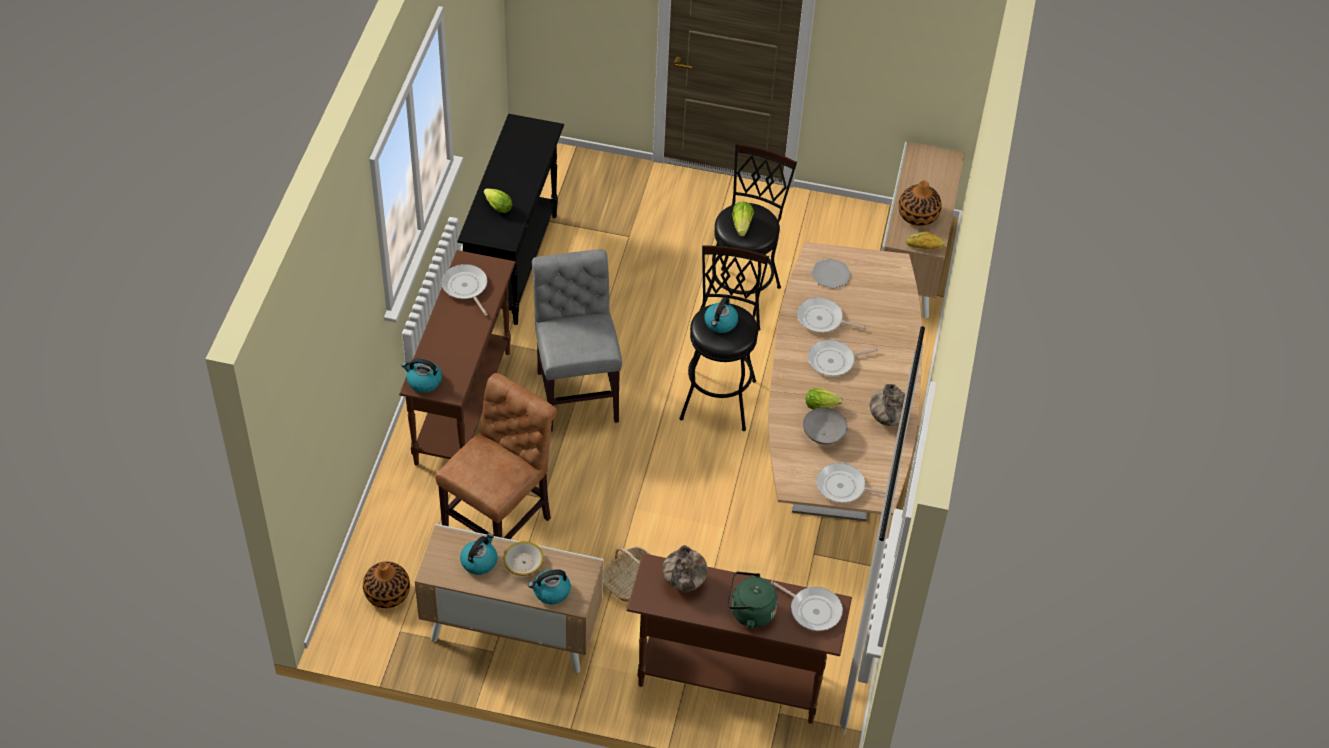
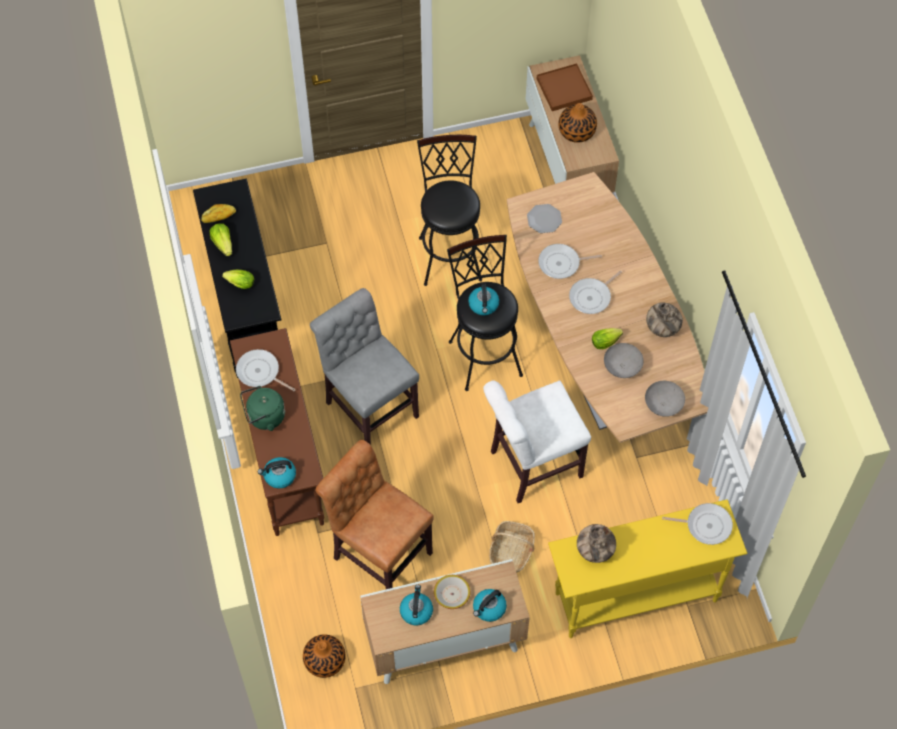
camera: 25 degrees left, 10 degrees up
(501, 523) = (378, 553): brown chair -> brown chair turned 60 degrees counterclockwise
(701, 513) = (531, 465): none -> white chair
(730, 679) = (635, 596): brown console table -> yellow console table
(742, 225) = (447, 206): lettuce -> lettuce (223, 244)
(749, 612) = (660, 552): green kettle -> green kettle (264, 417)
(843, 487) = (663, 405): frying pan -> grey bowl
(924, 246) = (598, 157): bread -> bread (219, 217)
(929, 174) = (564, 89): none -> brown tray

